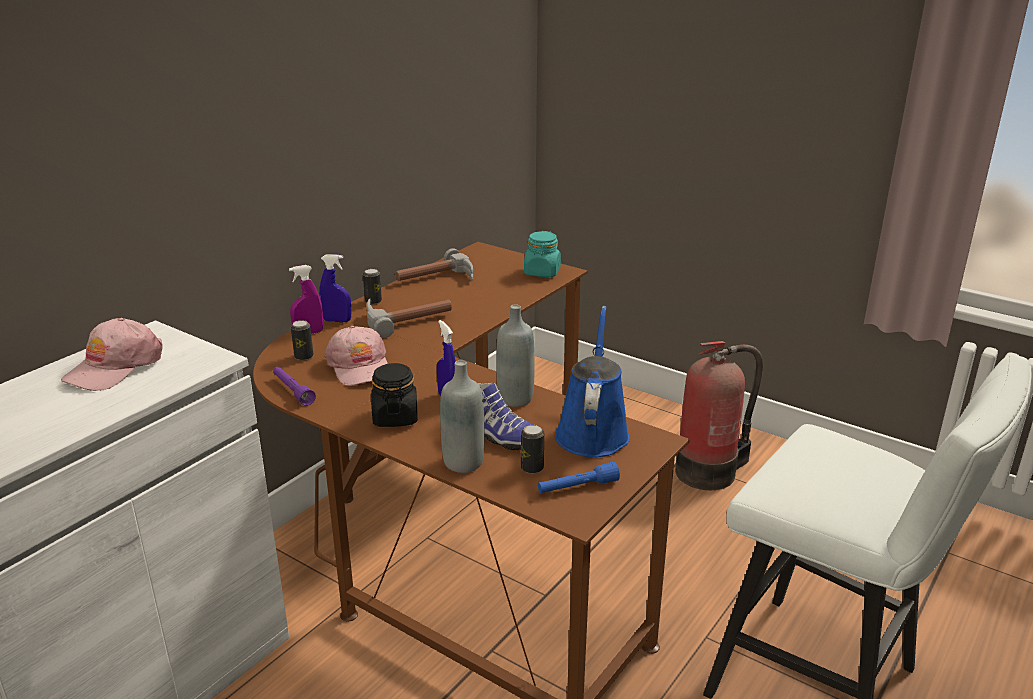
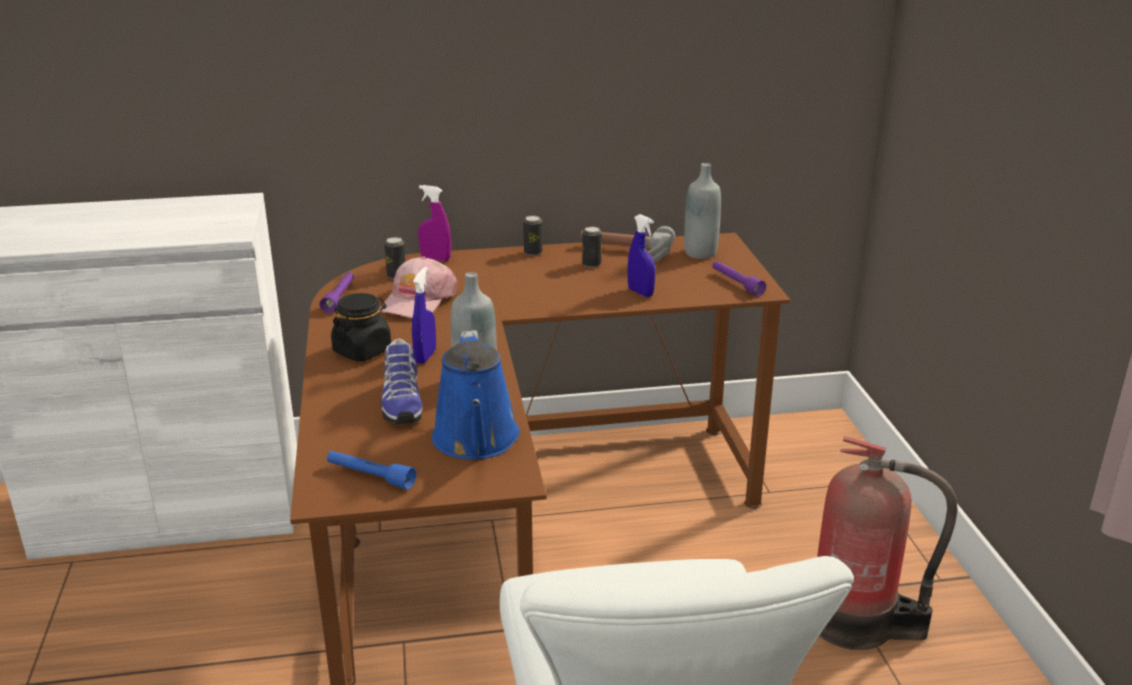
camera: 45 degrees right, 0 degrees up
(114, 367) = (174, 215): pink cap -> none
(337, 321) = (475, 257): blue spray bottle -> blue spray bottle (640, 293)
(406, 318) = (529, 277): hammer -> none
(463, 462) = (335, 410): grey bottle -> grey bottle (700, 253)
(532, 468) = (371, 442): can -> can (591, 264)
(542, 272) = (736, 283): turquoise jar -> purple flashlight
(592, 432) = (476, 441): blue watering can -> blue watering can turned 120 degrees clockwise

